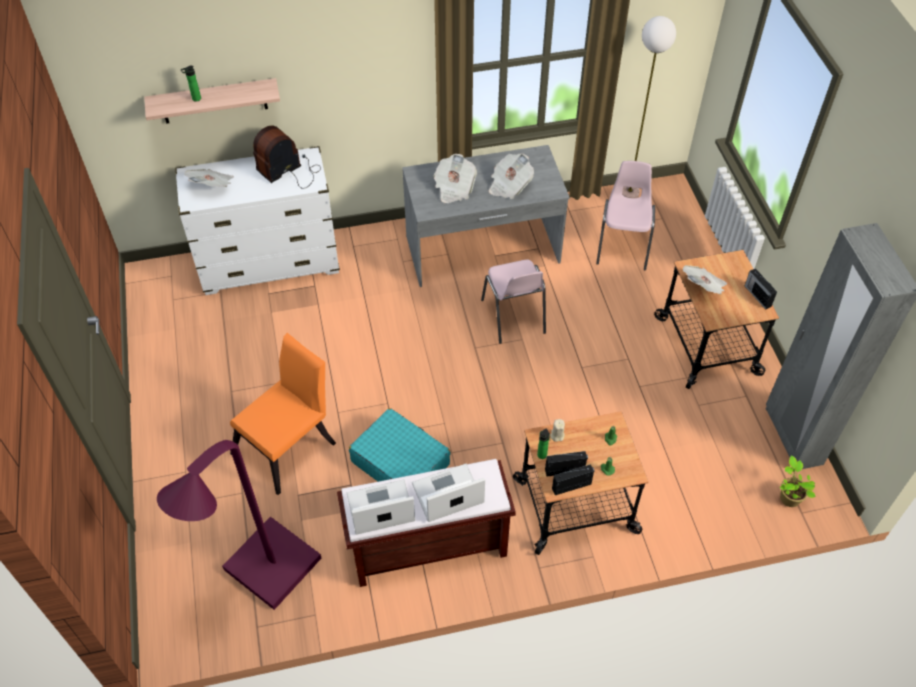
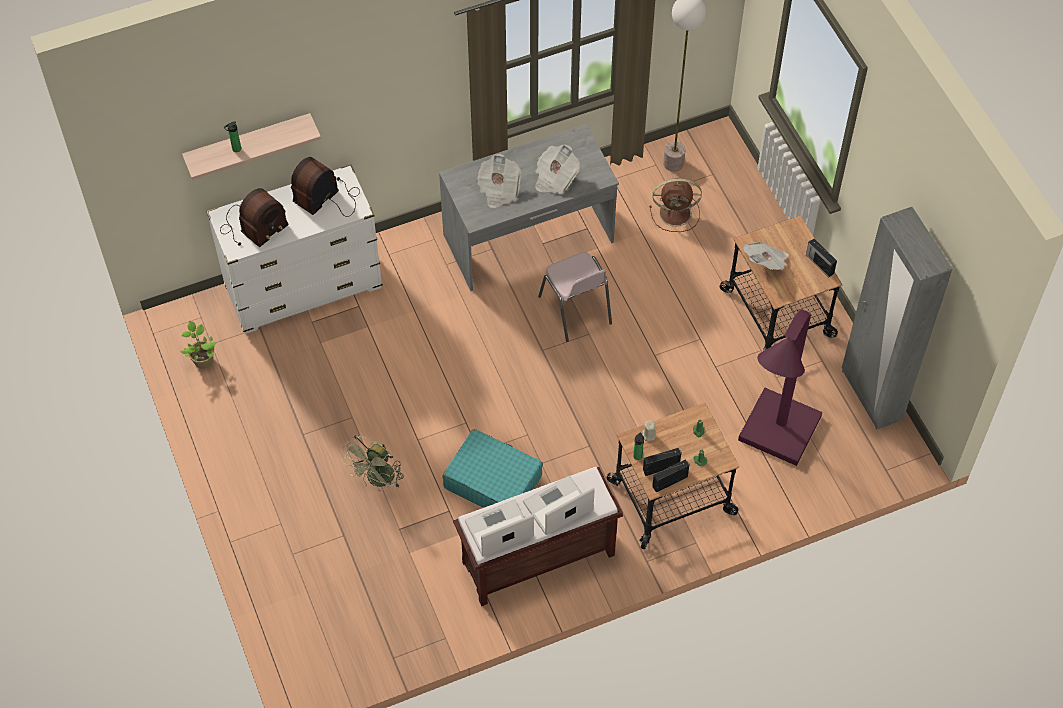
camera: 10 degrees left, 5 degrees up
(212, 186) = (253, 227): newspaper -> radio
(263, 574) = (386, 610): purple floor lamp -> purple floor lamp (774, 438)
(289, 445) = (378, 480): orange chair -> green fan
(623, 246) = (676, 213): pink chair -> brown fan
(788, 497) = (872, 457): potted plant -> potted plant (202, 360)

